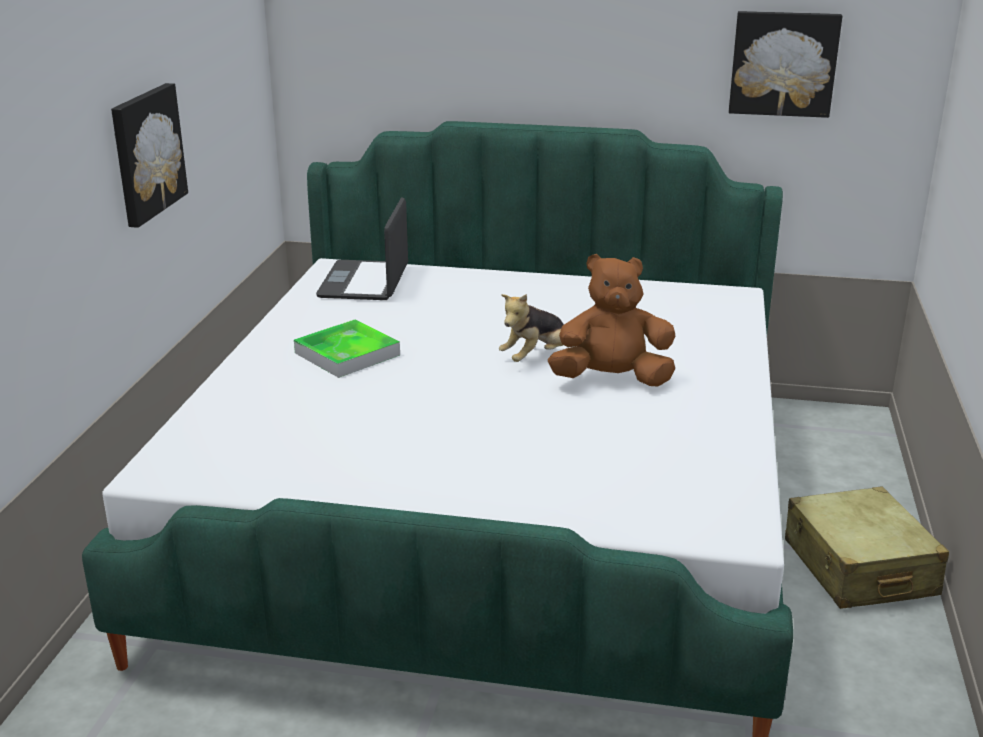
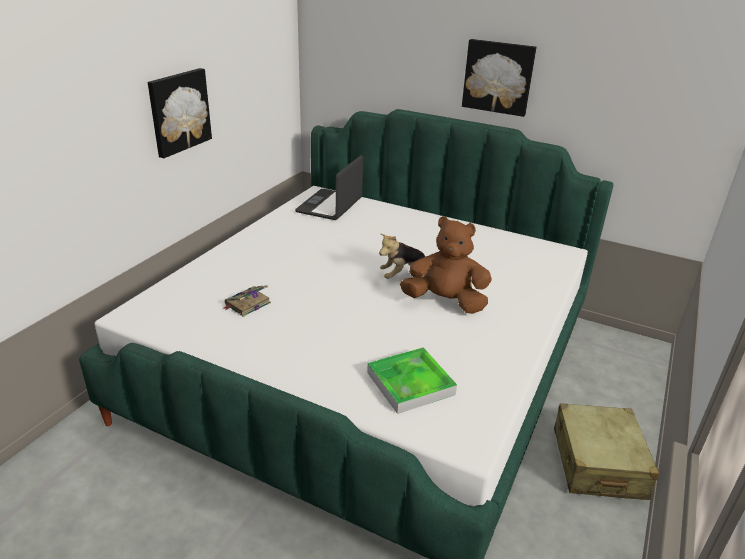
camera: 15 degrees right, 5 degrees up
(328, 428) = (247, 304): none -> book
(347, 354) = (290, 253): tray -> tray (410, 383)
(783, 63) = (628, 94): picture -> picture (498, 77)

